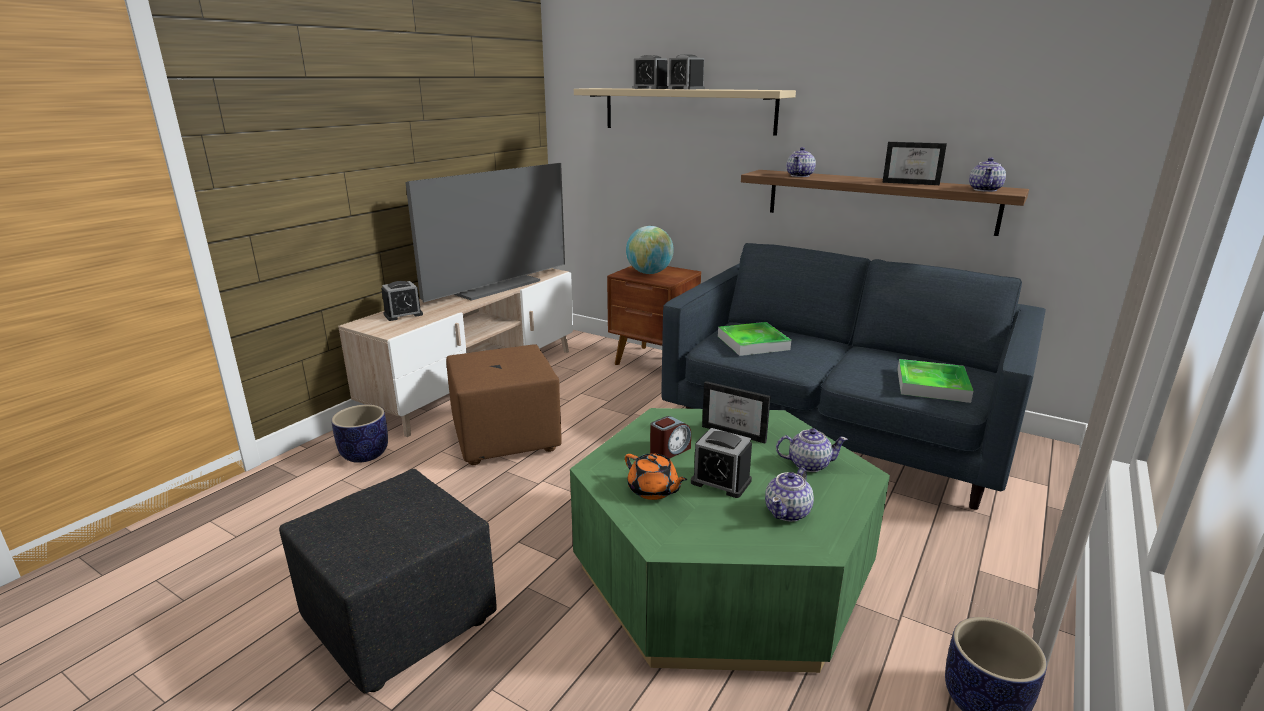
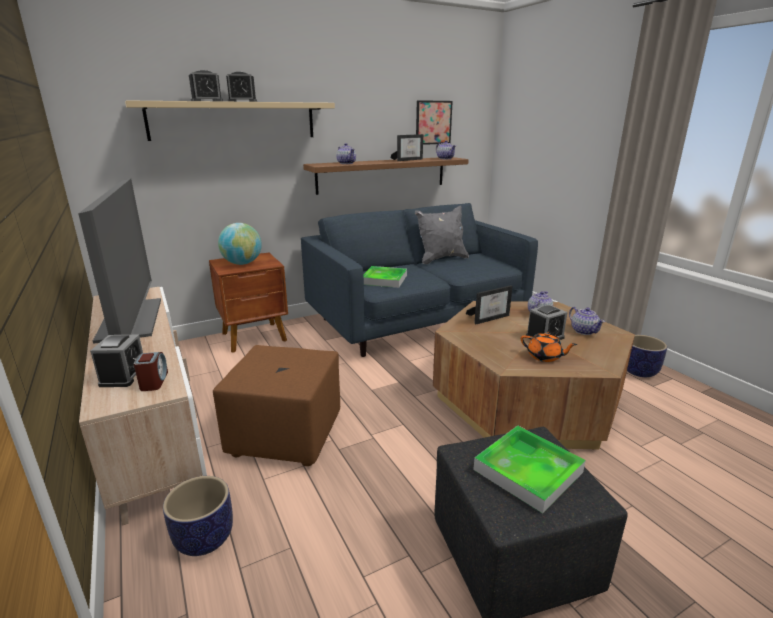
camera: 60 degrees left, 0 degrees up
(653, 490) = (544, 357): orange teapot -> orange teapot turned 45 degrees clockwise
(669, 451) = (499, 340): alarm clock -> alarm clock (154, 381)
(722, 572) = (525, 399): green coffee table -> brown coffee table
(898, 353) = (441, 259): none -> grey pillow
(932, 385) = (484, 265): tray -> tray (528, 471)
(995, 124) = (433, 122): none -> picture

